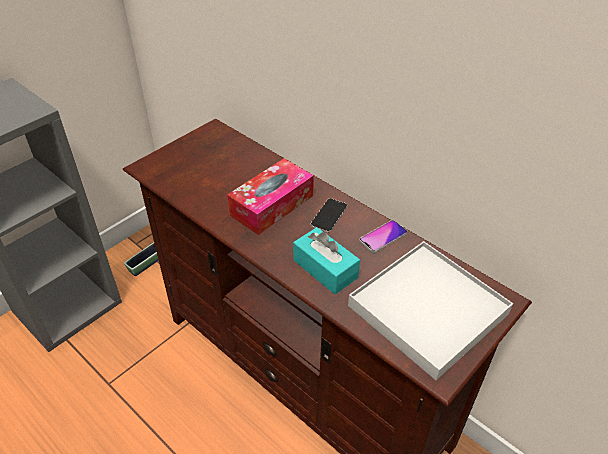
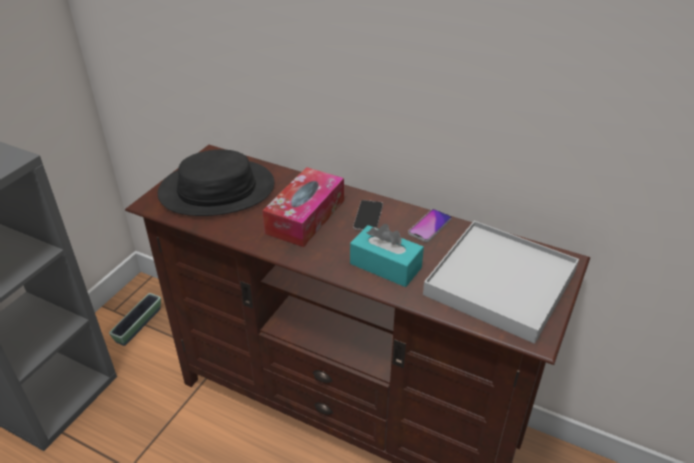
camera: 15 degrees left, 5 degrees down
(205, 164) = (217, 190): none -> black hat

